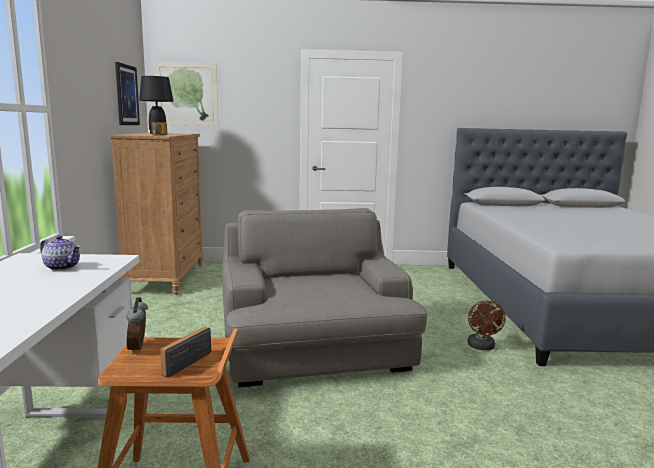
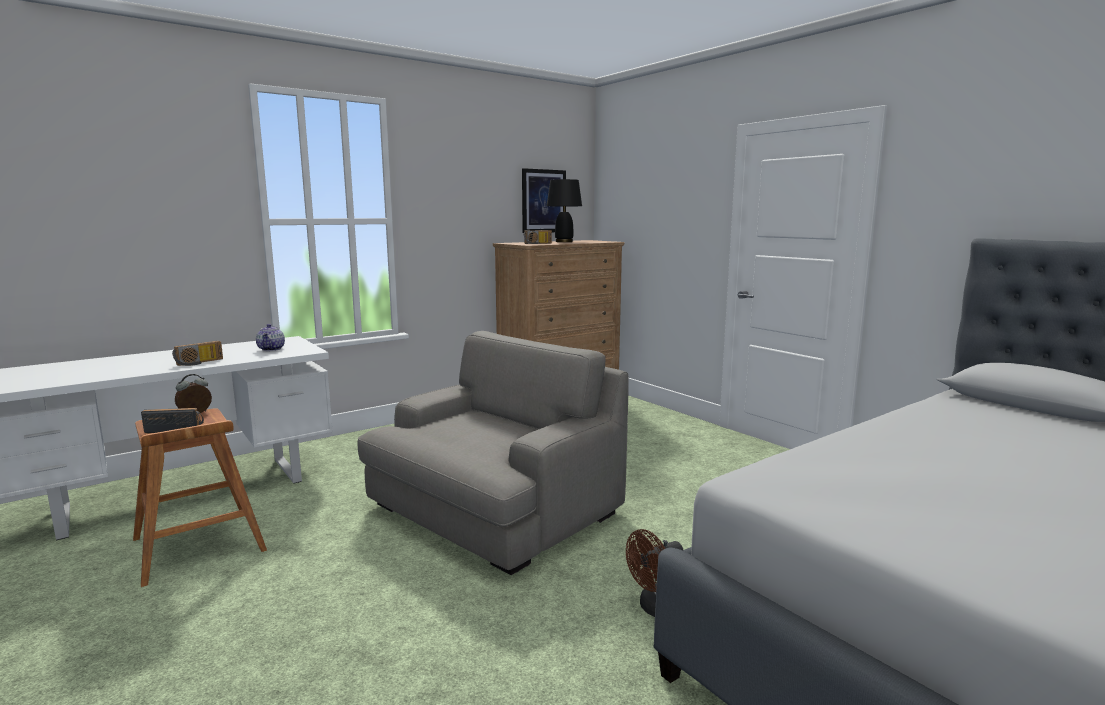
camera: 55 degrees right, 0 degrees up
(48, 296) = (199, 363): none -> radio
(187, 94) = (624, 196): picture -> none

